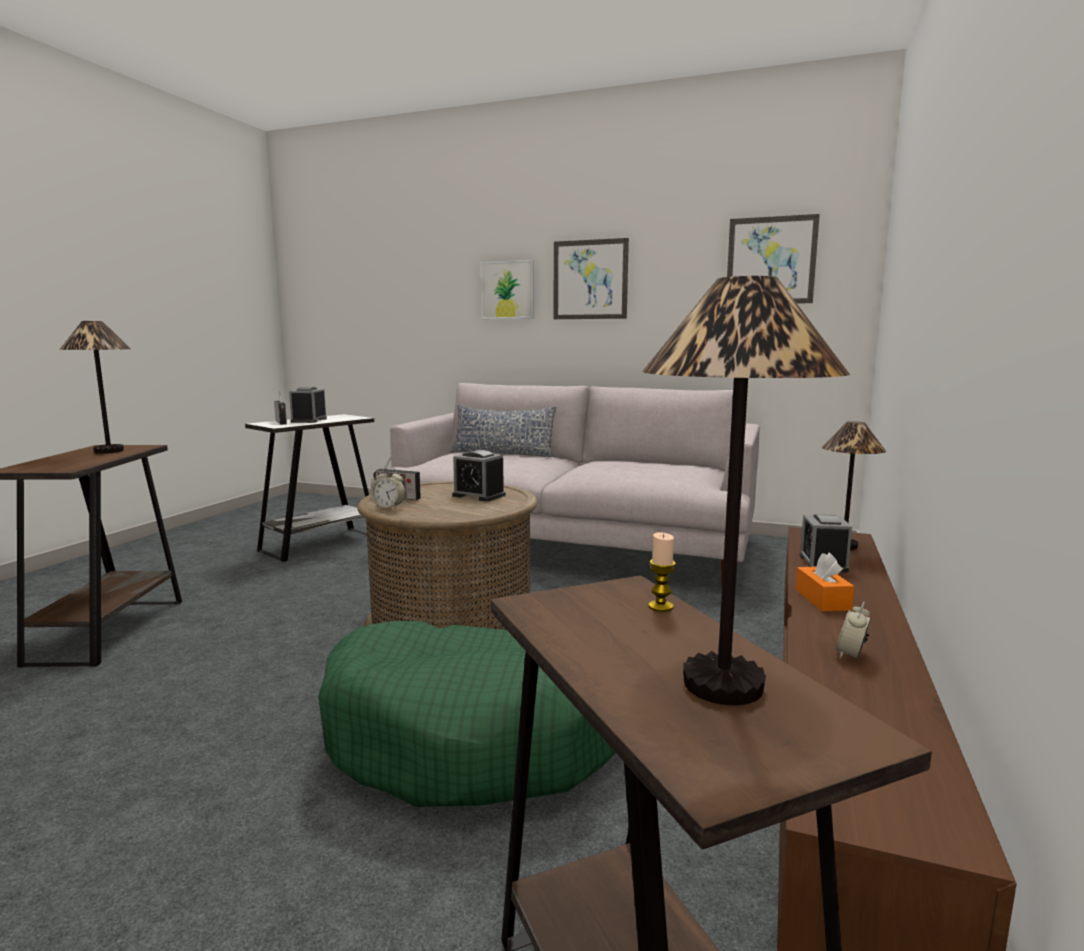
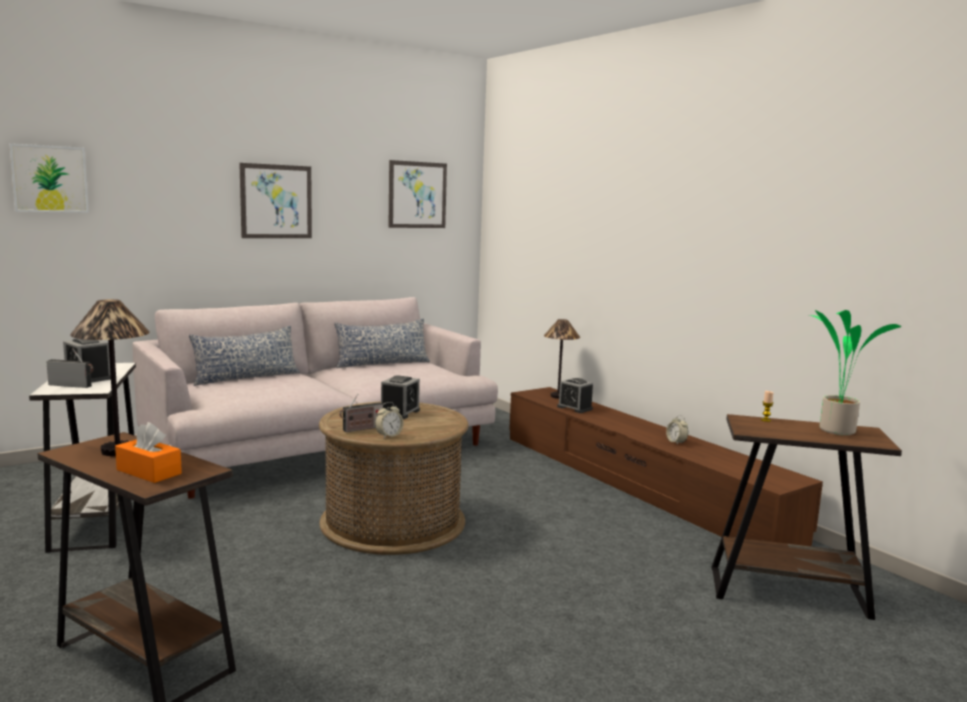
camera: 55 degrees left, 0 degrees up
(478, 735) = (556, 558): green dog bed -> none
(479, 495) = (400, 413): alarm clock -> alarm clock turned 45 degrees counterclockwise
(508, 290) = (189, 207): picture -> picture (50, 179)
(653, 462) = (382, 363): none -> pillow
(724, 685) = (834, 430): table lamp -> potted plant
(822, 600) = (617, 425): orange tissue box -> orange tissue box (149, 472)

